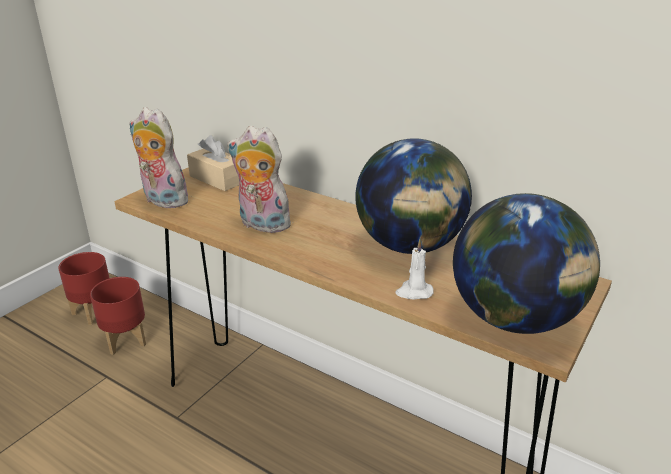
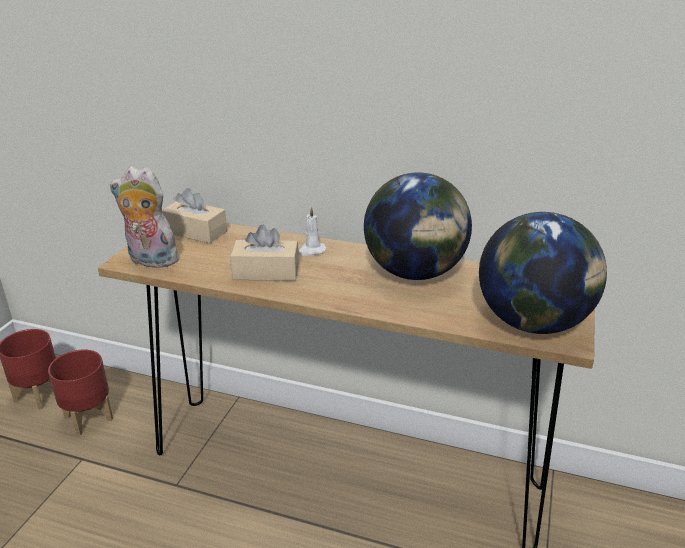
camera: 15 degrees left, 0 degrees up
(261, 225) = (266, 272): plush toy -> beige tissue box
(413, 292) = (439, 313): white candle -> white candle (311, 251)

